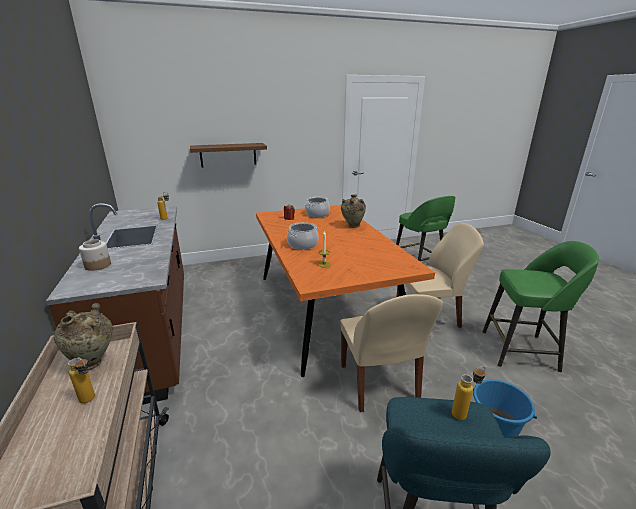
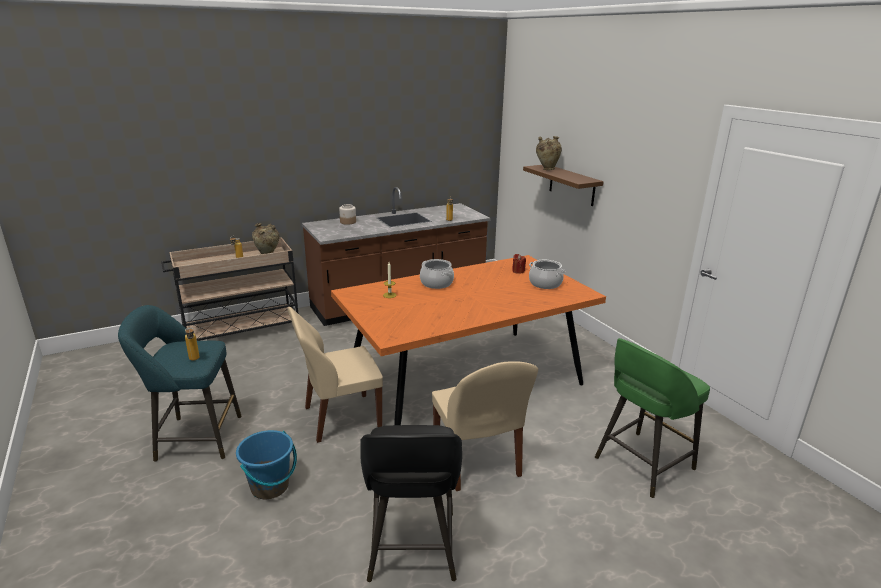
camera: 80 degrees right, 0 degrees up
(352, 226) = (510, 305): beige vase -> beige vase (547, 169)
(521, 351) = (412, 548): green stool -> black stool

